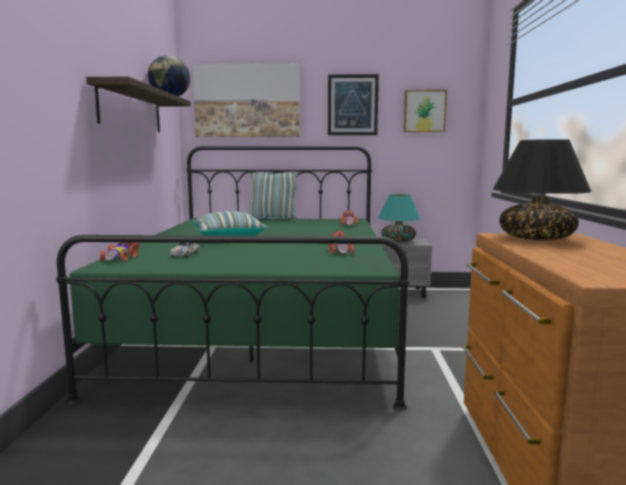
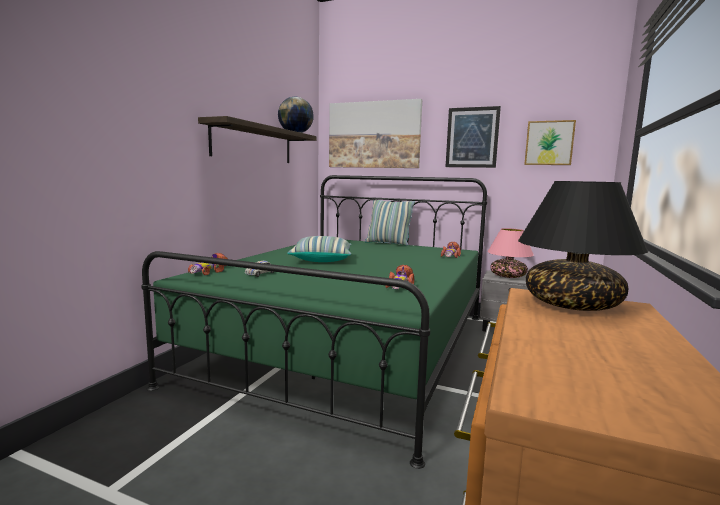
camera: 20 degrees right, 0 degrees up
(398, 241) = (507, 276): turquoise table lamp -> pink table lamp

